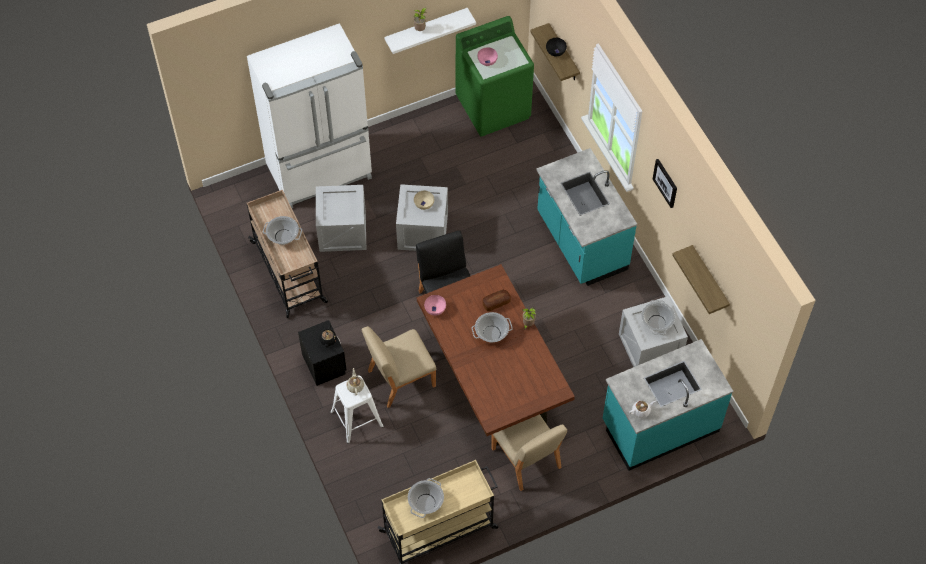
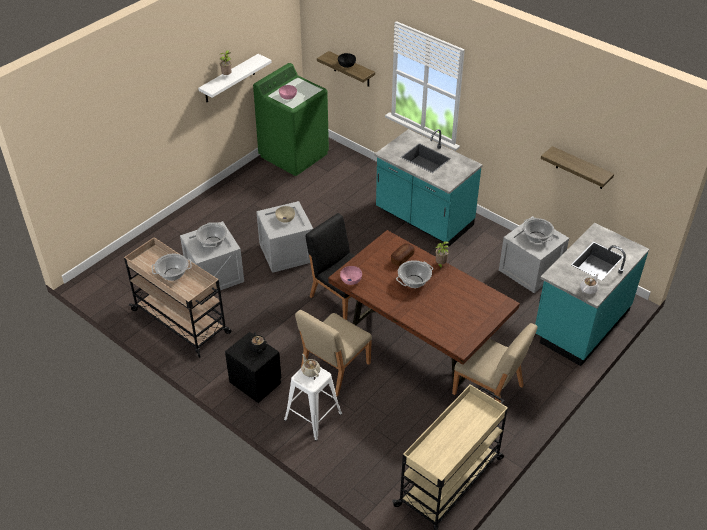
camera: 25 degrees left, 15 degrees down
(321, 173) = (171, 240): white fridge -> none
(426, 502) = (445, 442): cooking pot -> cooking pot (212, 242)
(665, 183) = (506, 104): picture -> none

